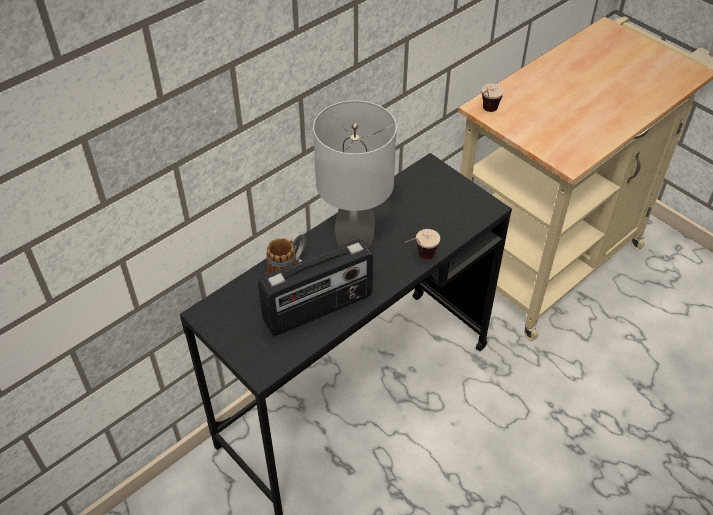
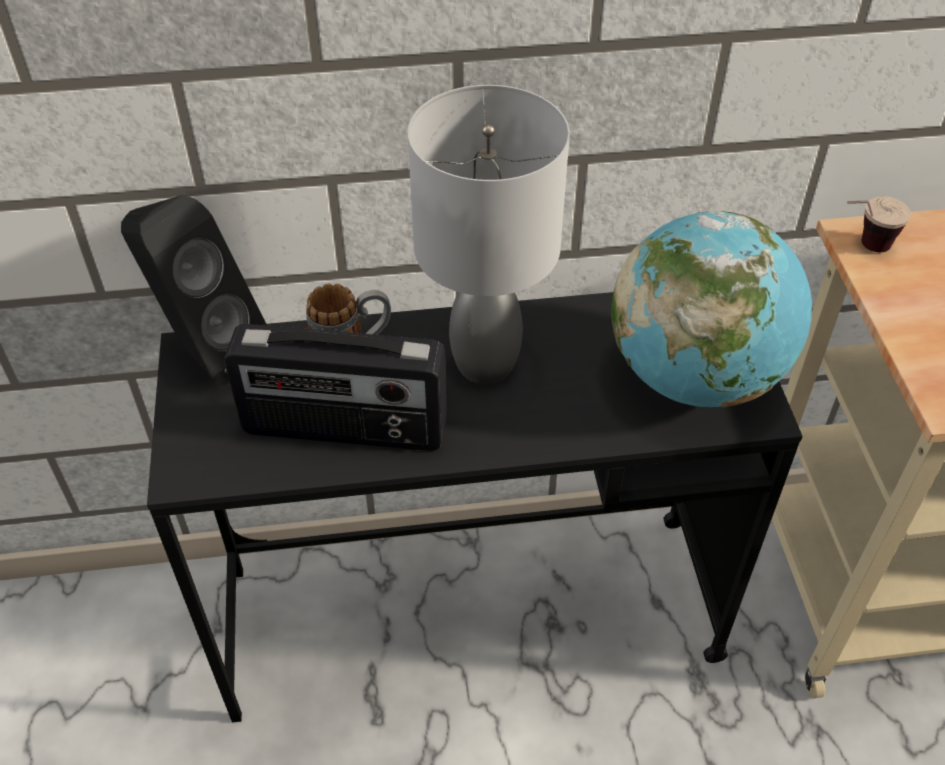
camera: 35 degrees right, 0 degrees up
(214, 310) = (206, 353): none -> black speaker
(419, 258) = (567, 435): cup -> none
(449, 204) = (695, 376): none -> globe

